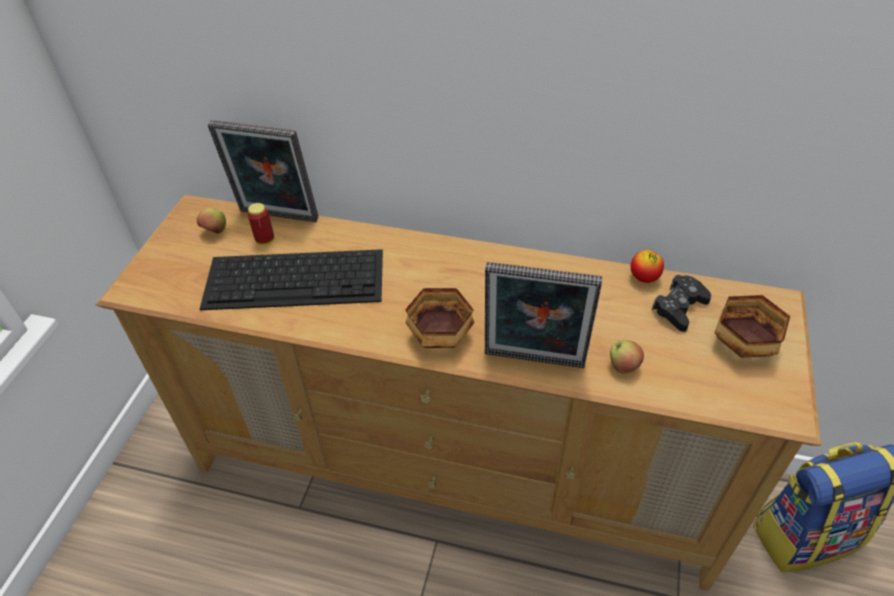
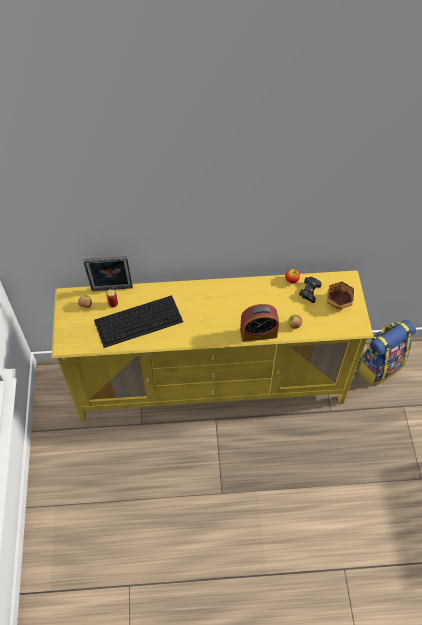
camera: 20 degrees left, 10 degrees up
(440, 338) = (216, 332): bowl -> none
(452, 470) = (211, 384): brown dresser -> yellow dresser
(533, 363) = (258, 333): picture frame -> alarm clock

